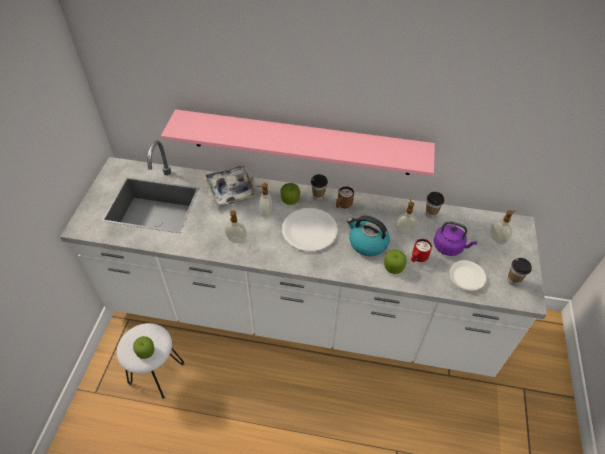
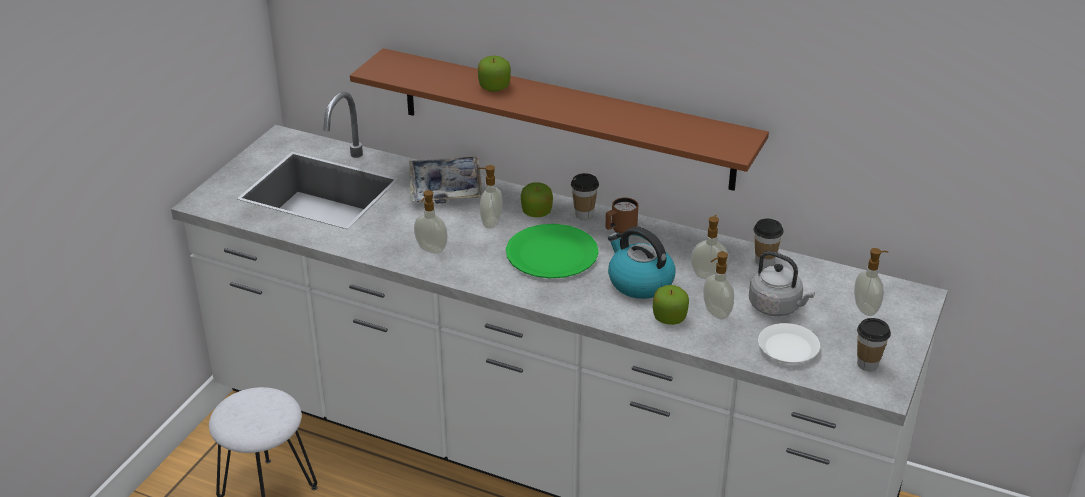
camera: 15 degrees right, 15 degrees down
(145, 351) = (255, 421): apple -> apple (494, 87)
(301, 143) = (565, 119): pink shelf -> brown shelf
(309, 230) = (552, 254): white plate -> green plate
(418, 258) = (715, 313): red mug -> soap dispenser
(449, 247) = (777, 307): purple kettle -> grey kettle

